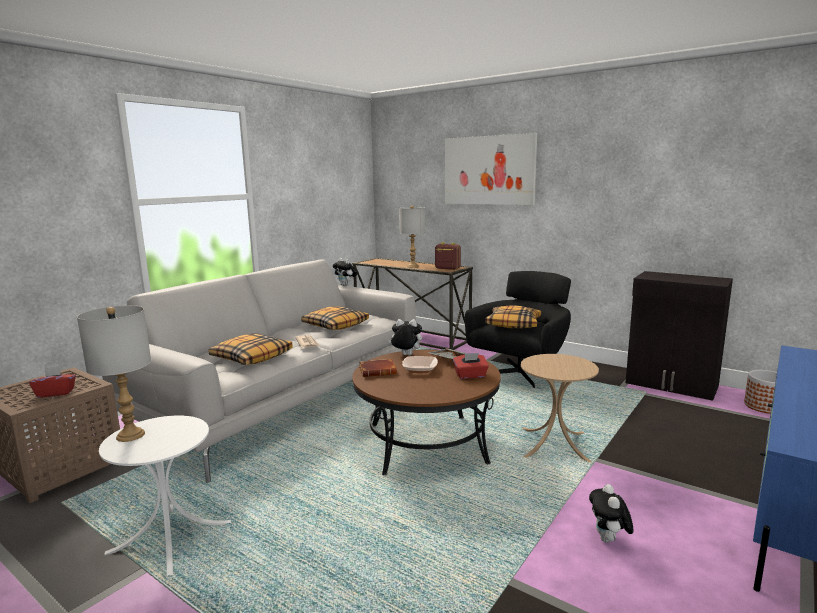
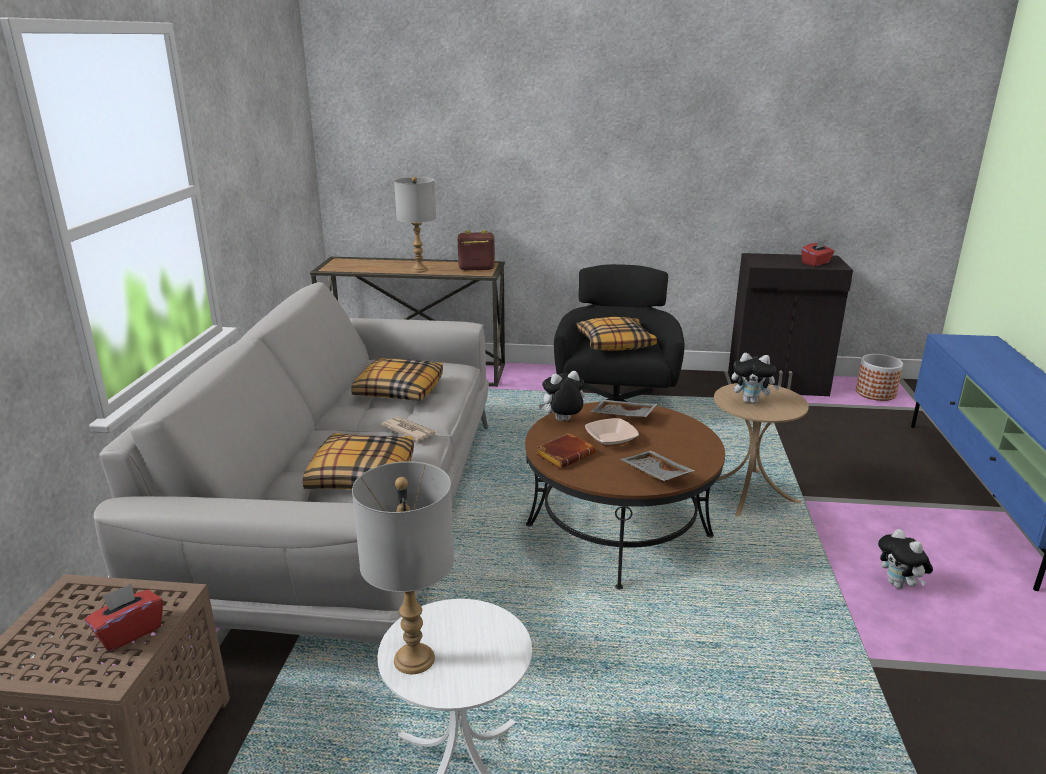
camera: 30 degrees left, 10 degrees up
(345, 285) = (351, 317): plush toy -> plush toy (751, 401)
(417, 392) = (654, 474): none -> grey tray
(470, 375) = (678, 435): red tissue box -> red tissue box (816, 263)
(489, 170) = (525, 120): picture -> none

